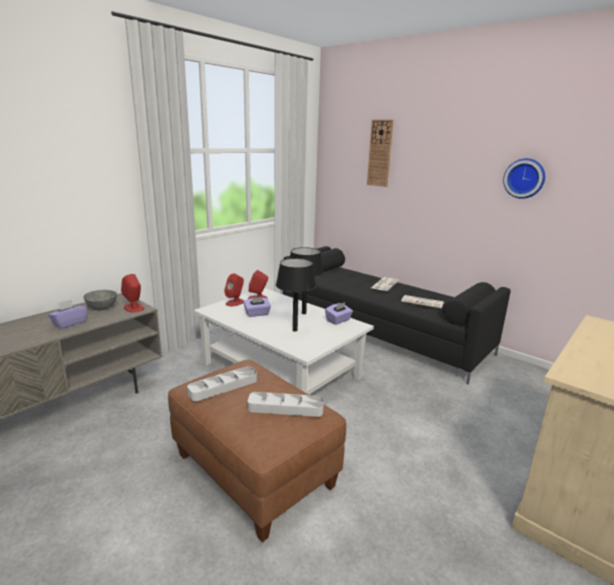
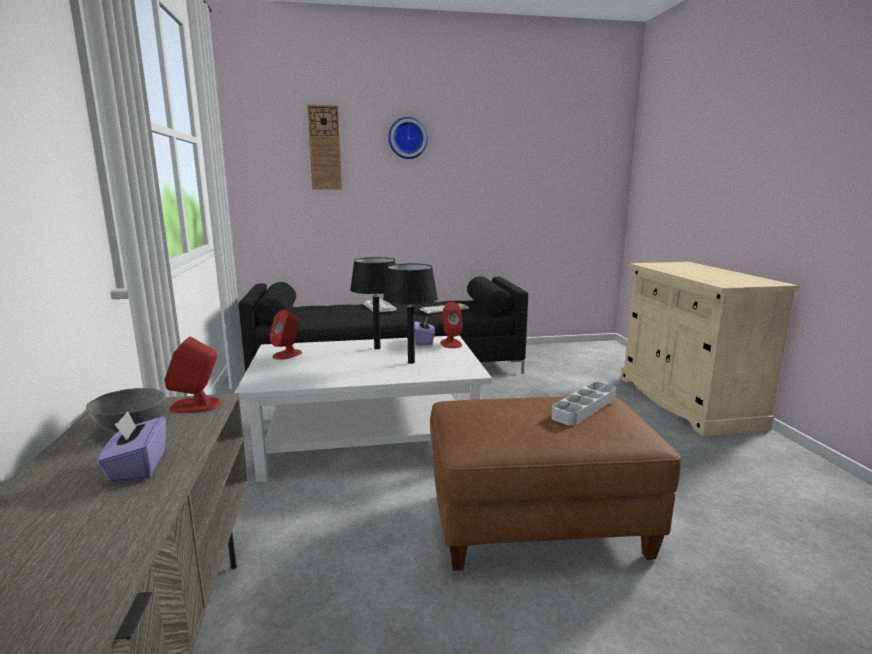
camera: 50 degrees left, 5 degrees down
(223, 386) = (500, 424): grey tray -> none
(235, 302) = (271, 367): red speaker -> red speaker (451, 343)
(257, 314) = (332, 366): purple tissue box -> none
(524, 178) = (494, 167): wall clock -> wall clock (407, 138)

